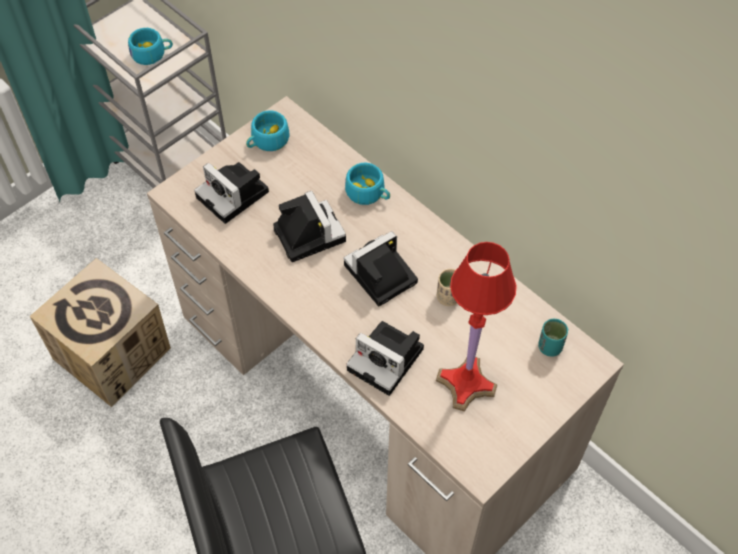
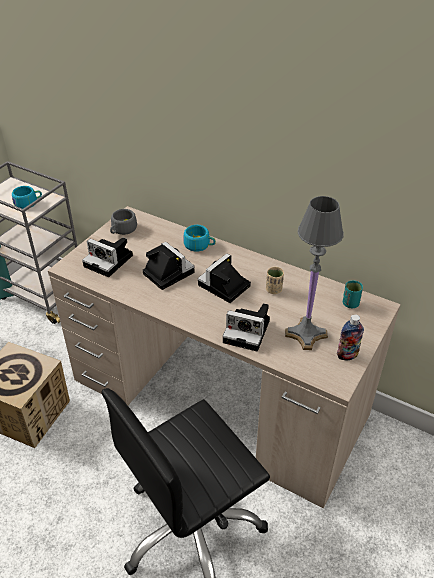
camera: 15 degrees left, 15 degrees down
(267, 141) = (122, 230): turquoise cup -> grey cup
(465, 383) = (305, 334): red table lamp -> grey table lamp
(510, 432) = (347, 355): none -> bottle

